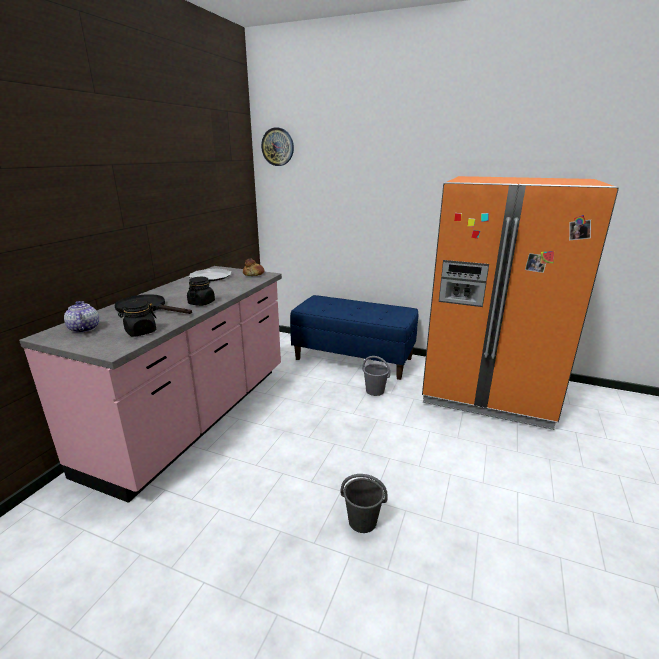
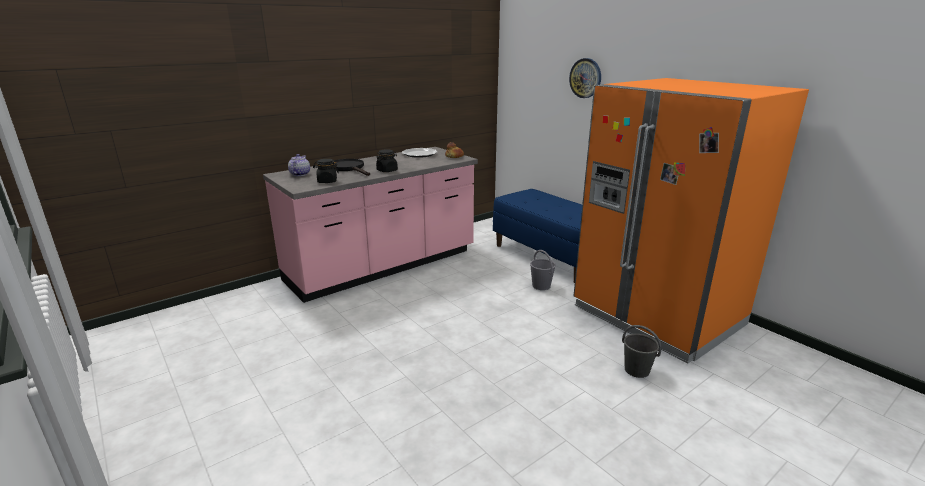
camera: 30 degrees right, 0 degrees up
(278, 147) = (517, 41): wall clock -> wall clock (585, 78)
(362, 521) = (434, 362): grey bucket -> grey bucket (636, 370)

